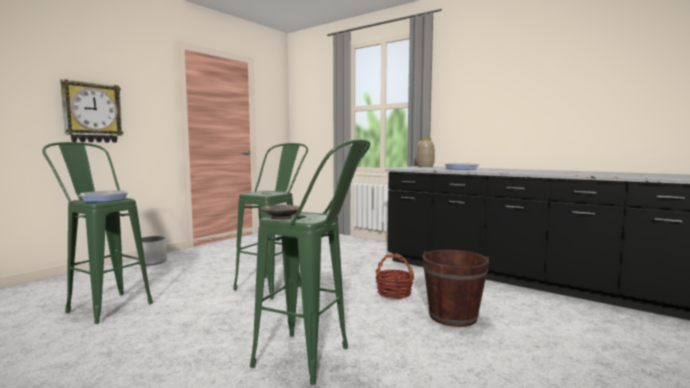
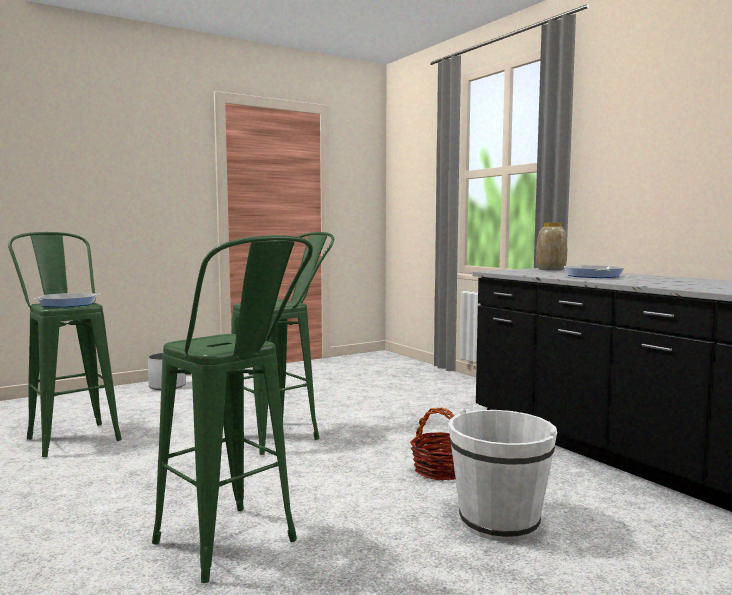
camera: 20 degrees right, 0 degrees up
(92, 113) = (102, 193): wall clock -> none
(281, 217) = (192, 342): brown bowl -> none
(453, 316) = (499, 522): brown bucket -> white bucket

